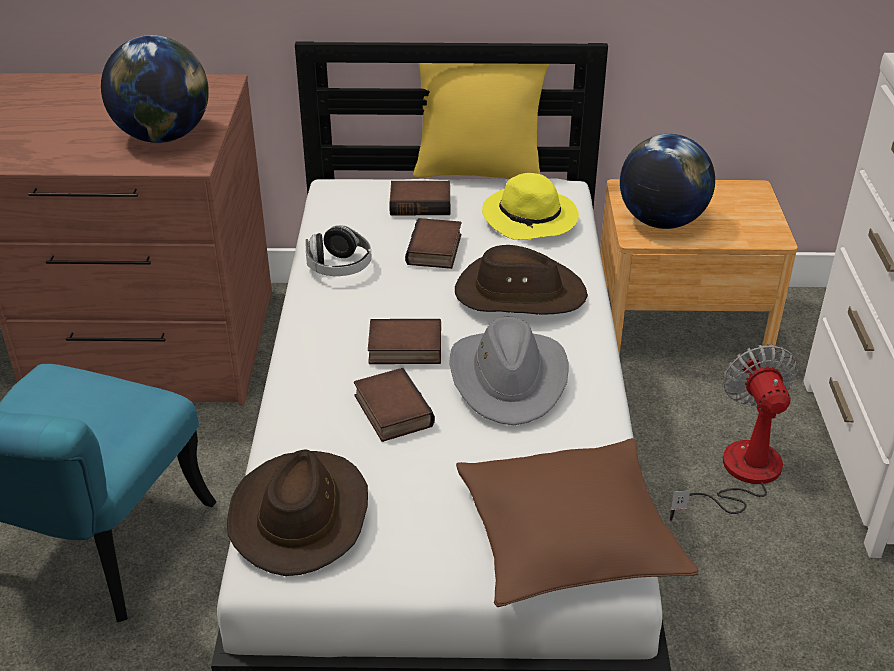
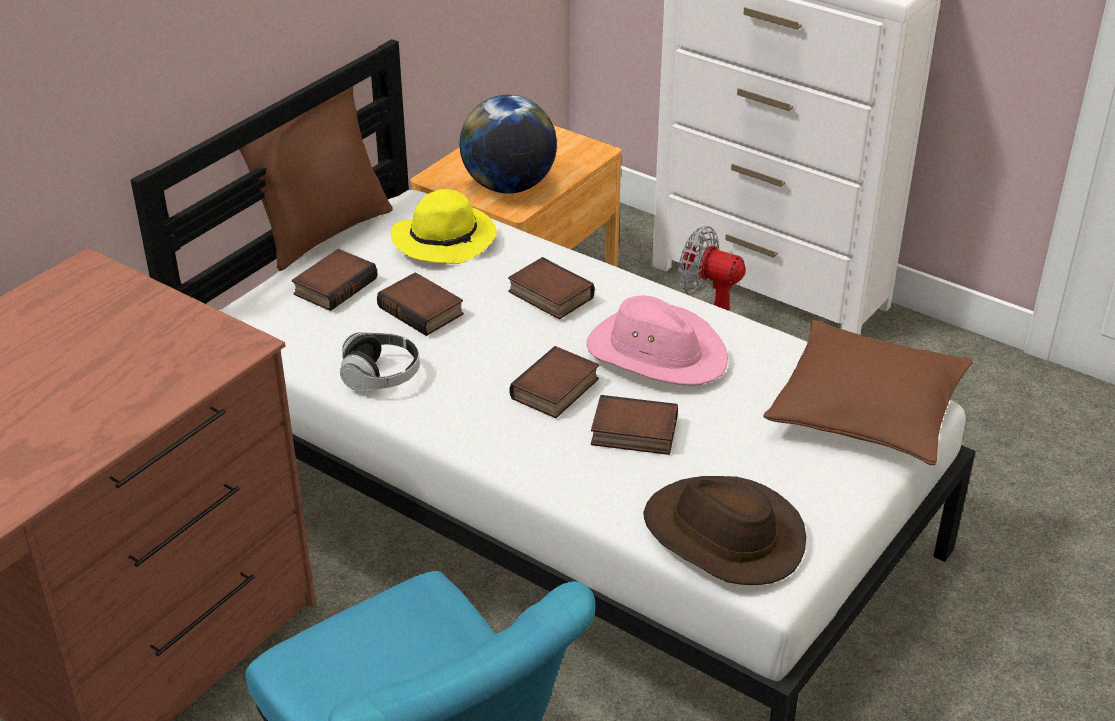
camera: 55 degrees left, 0 degrees up
(163, 137) = (158, 344): globe -> none
(479, 173) = (323, 233): yellow pillow -> brown pillow
(509, 378) = (656, 353): grey hat -> pink hat
(519, 293) = (548, 295): brown hat -> book

